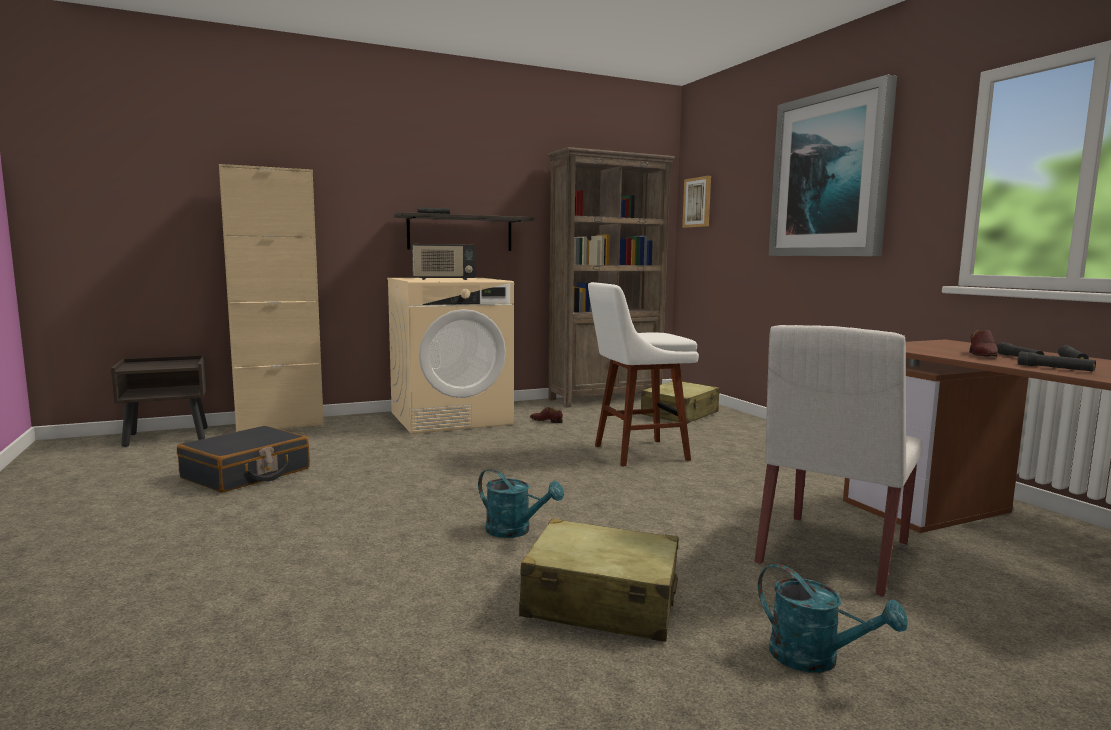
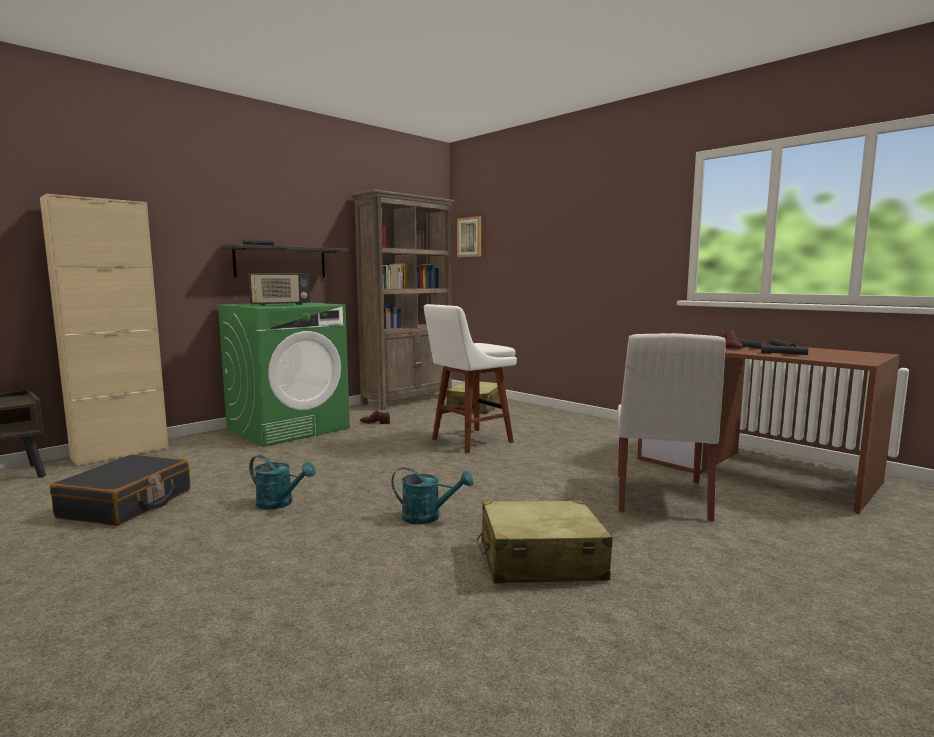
camera: 20 degrees left, 0 degrees up
(451, 418) = (288, 428): beige washing machine -> green washing machine
(816, 659) = (708, 571): turquoise watering can -> turquoise watering can (280, 503)
(830, 175) = (584, 219): picture -> none

